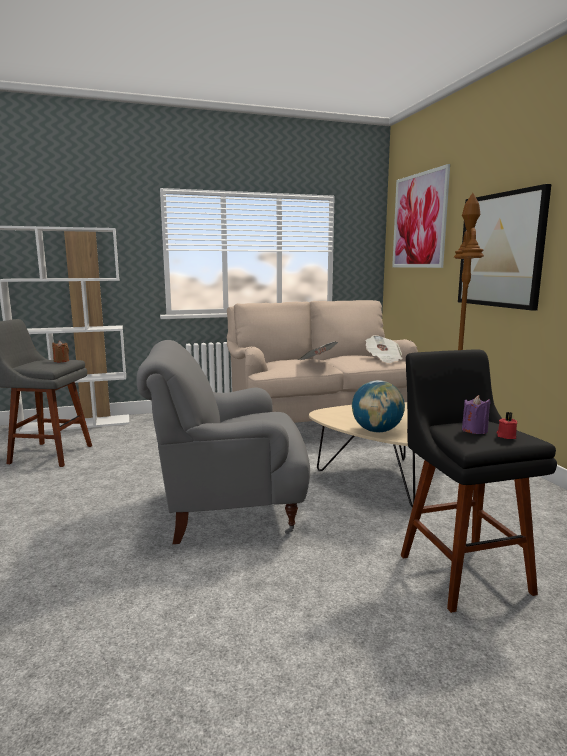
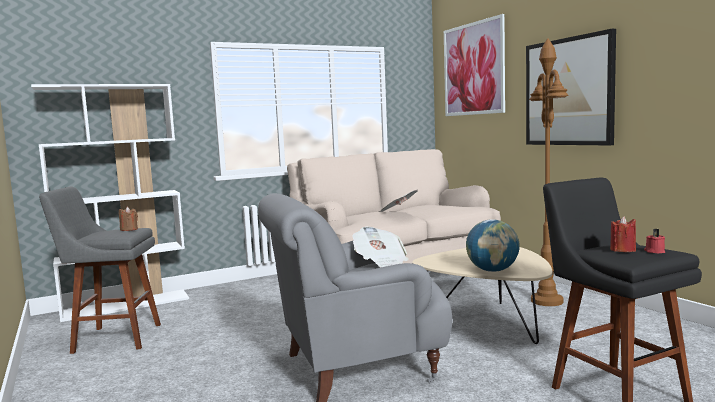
camera: 10 degrees left, 5 degrees down
(383, 359) = (458, 206): newspaper -> newspaper (380, 262)
(474, 430) = (622, 250): purple candle -> red candle

